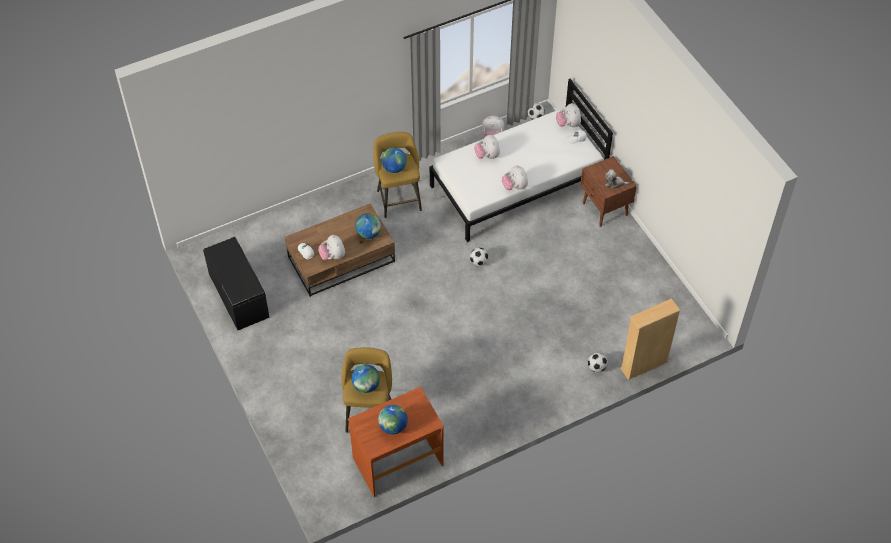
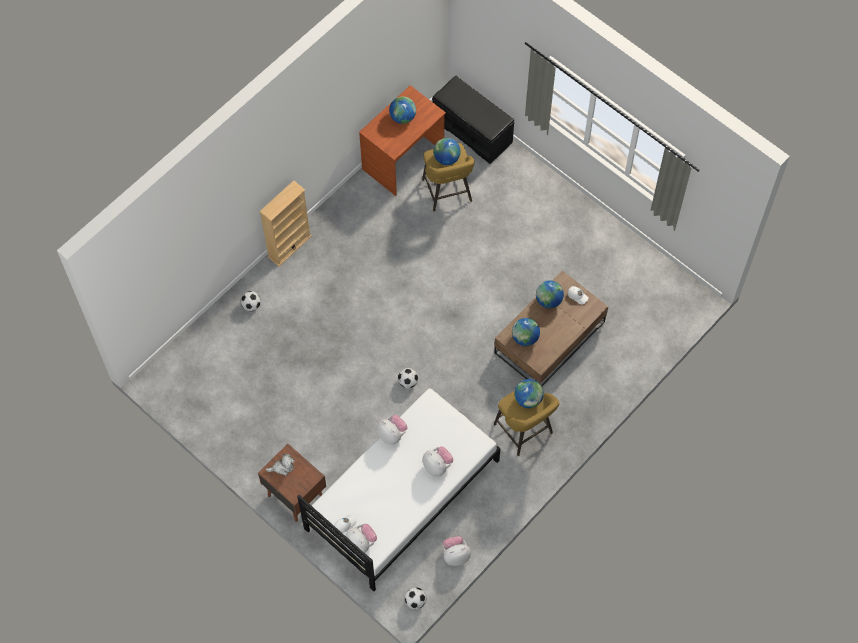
camera: 160 degrees right, 10 degrees up
(238, 295) = (630, 265): black bench -> black bench (472, 130)
(333, 256) = (548, 300): plush toy -> globe
(644, 365) = (206, 323): beige bookcase -> beige bookcase (289, 246)

